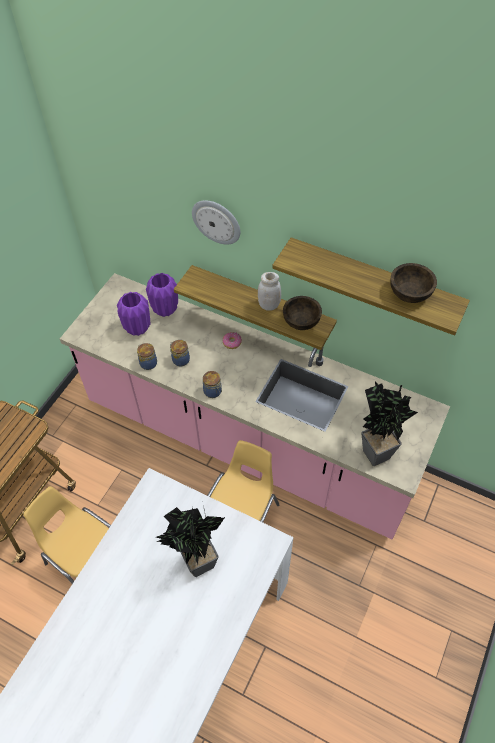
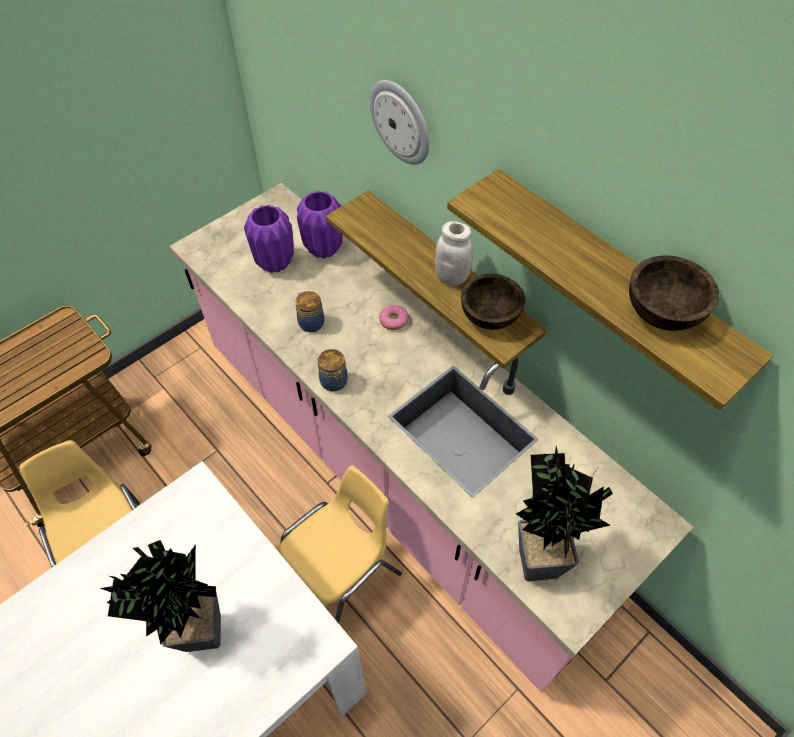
camera: 20 degrees right, 0 degrees up
(148, 363) = (265, 313): jar -> none

